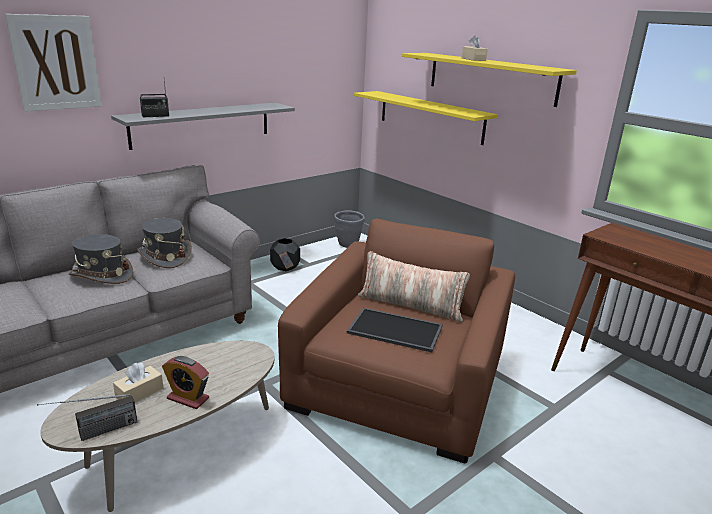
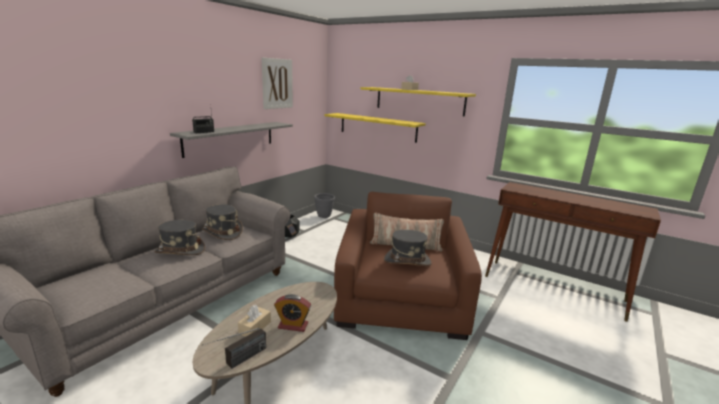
camera: 15 degrees left, 5 degrees down
(56, 63) = (131, 94): picture -> picture (277, 83)
(394, 330) = (407, 261): tray -> grey hat

